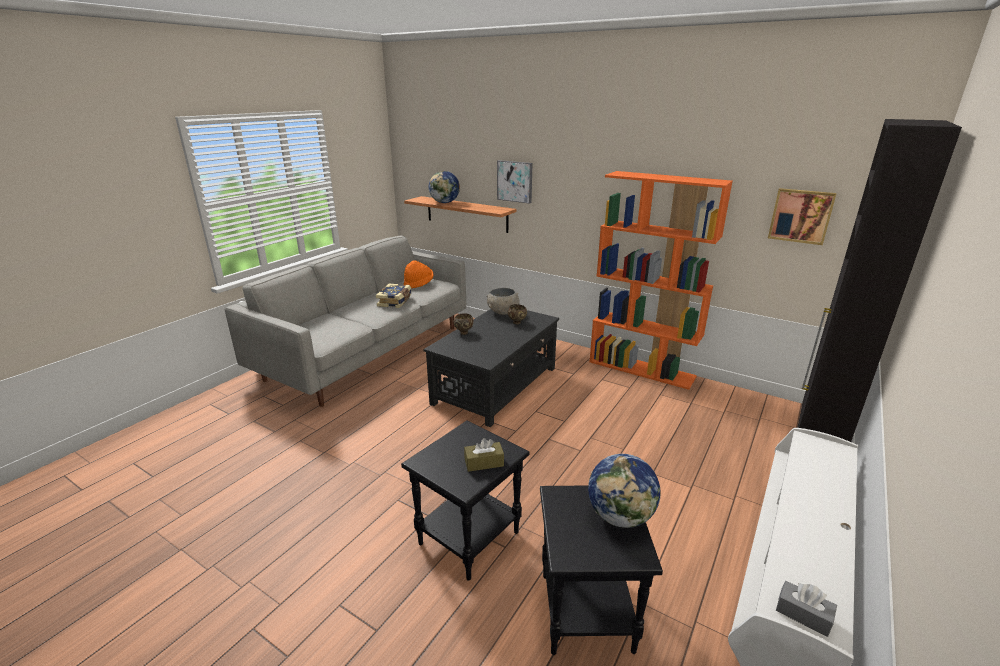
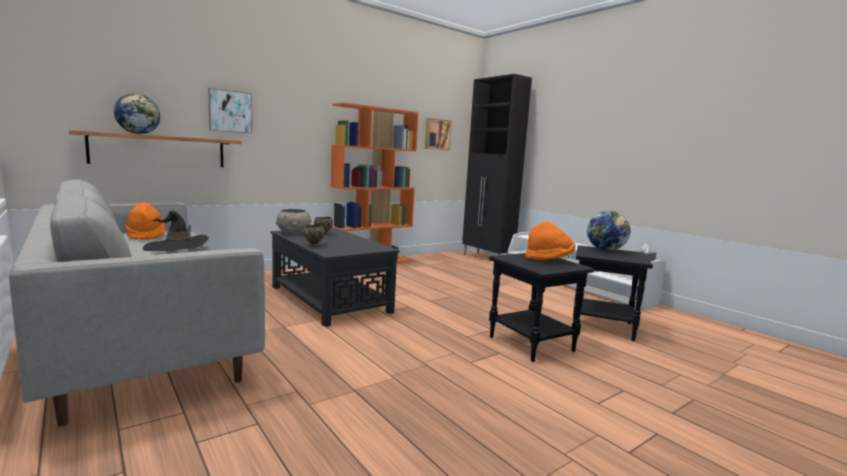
camera: 70 degrees left, 15 degrees down
(395, 301) = (176, 247): book -> black hat
(484, 463) = (549, 259): brown tissue box -> orange hat

